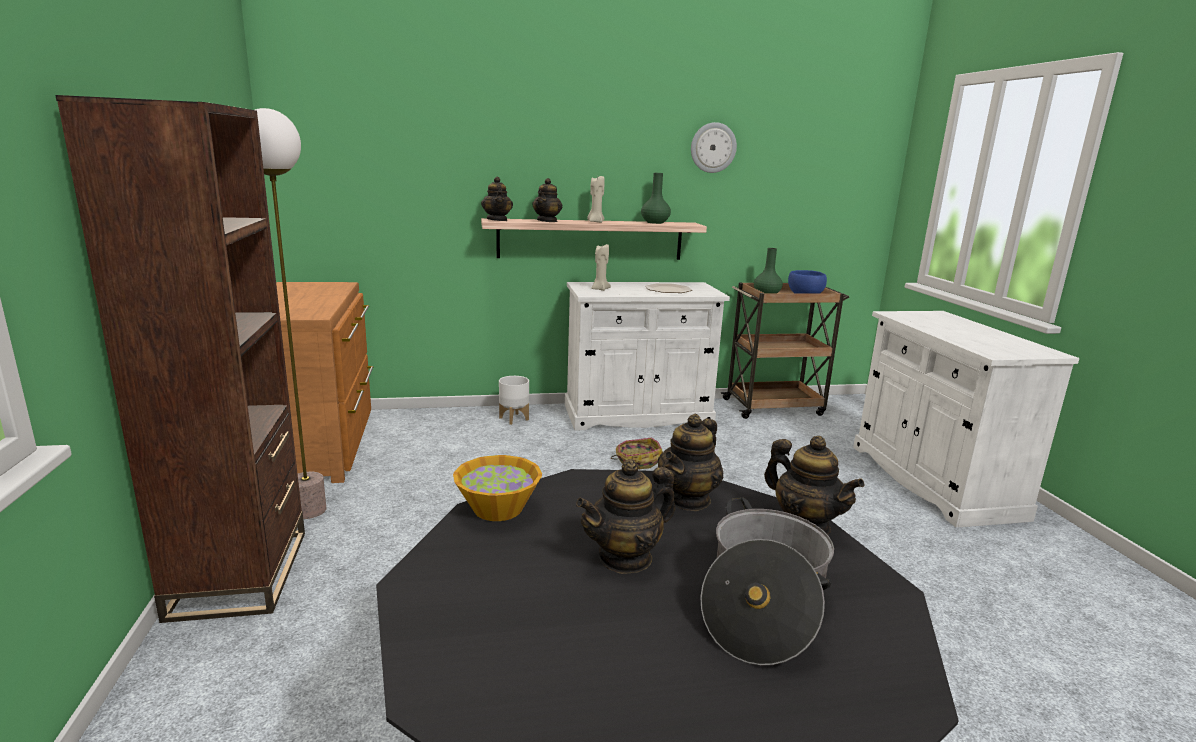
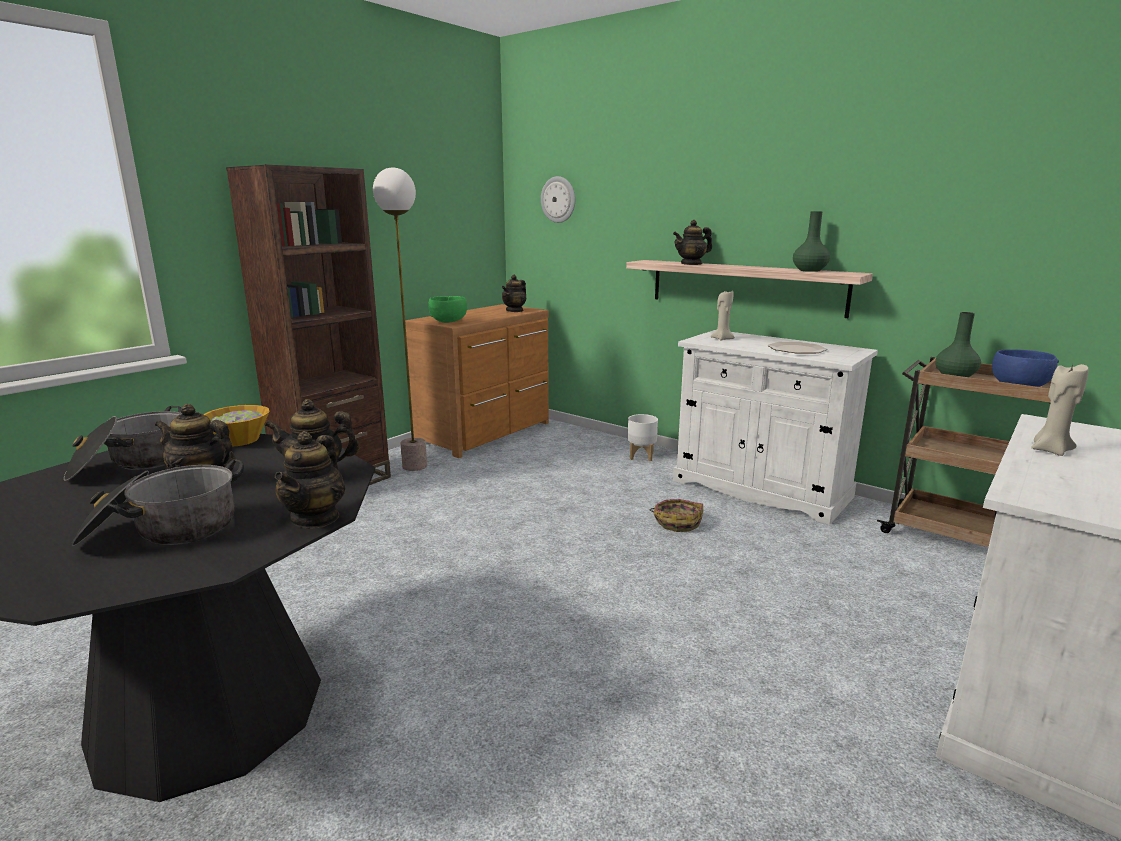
camera: 50 degrees right, 0 degrees up
(295, 312) = (449, 321): none -> green bowl
(481, 588) = (133, 464): none -> cooking pot
(497, 220) = (647, 261): teapot -> teapot (515, 310)
(595, 222) = (738, 267): beige candle -> beige candle (1050, 450)
(713, 147) = (903, 177): wall clock -> wall clock (558, 199)

